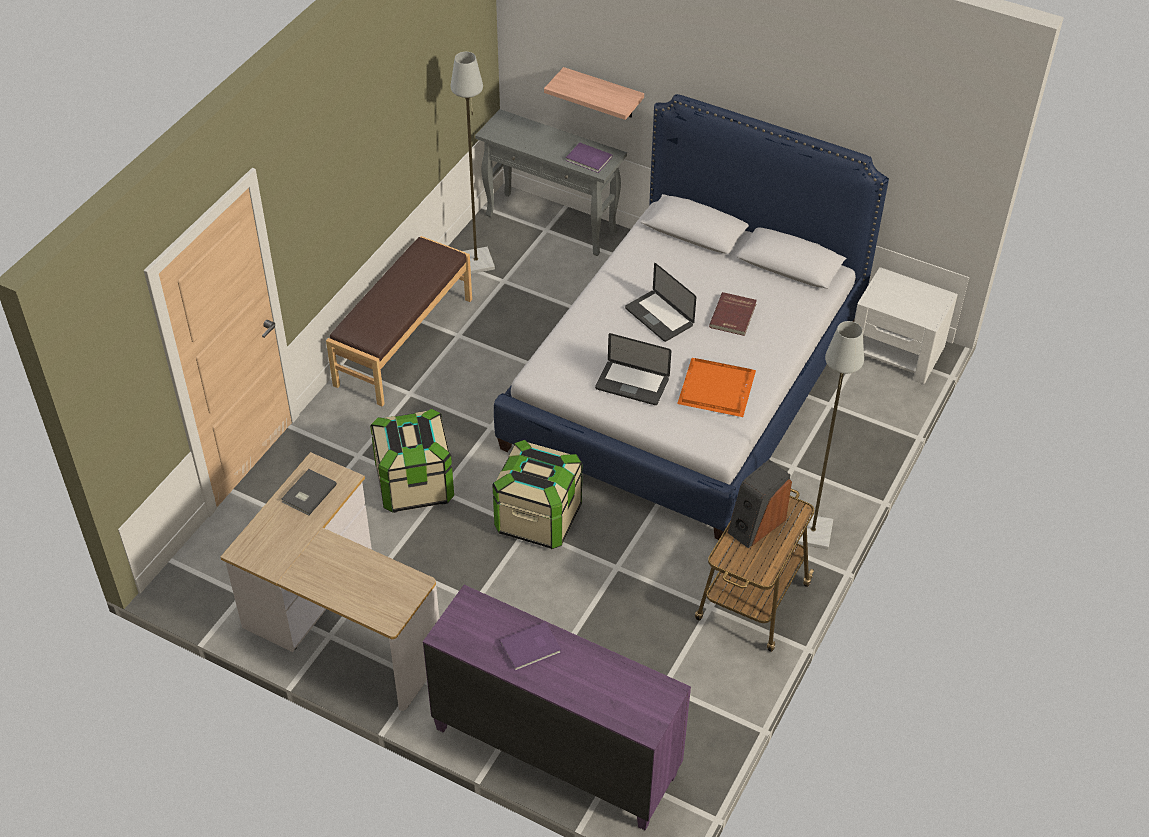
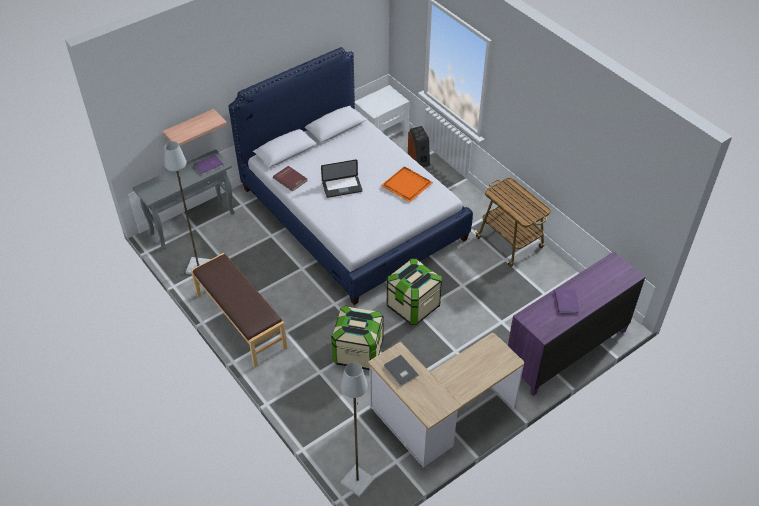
camera: 65 degrees left, 0 degrees up
(632, 384) = (385, 214): laptop -> none
(734, 316) = (359, 160): red book -> red book (290, 179)
(756, 525) = (511, 200): speaker -> speaker (419, 159)
(813, 533) = (478, 205): grey floor lamp -> grey floor lamp (358, 481)

